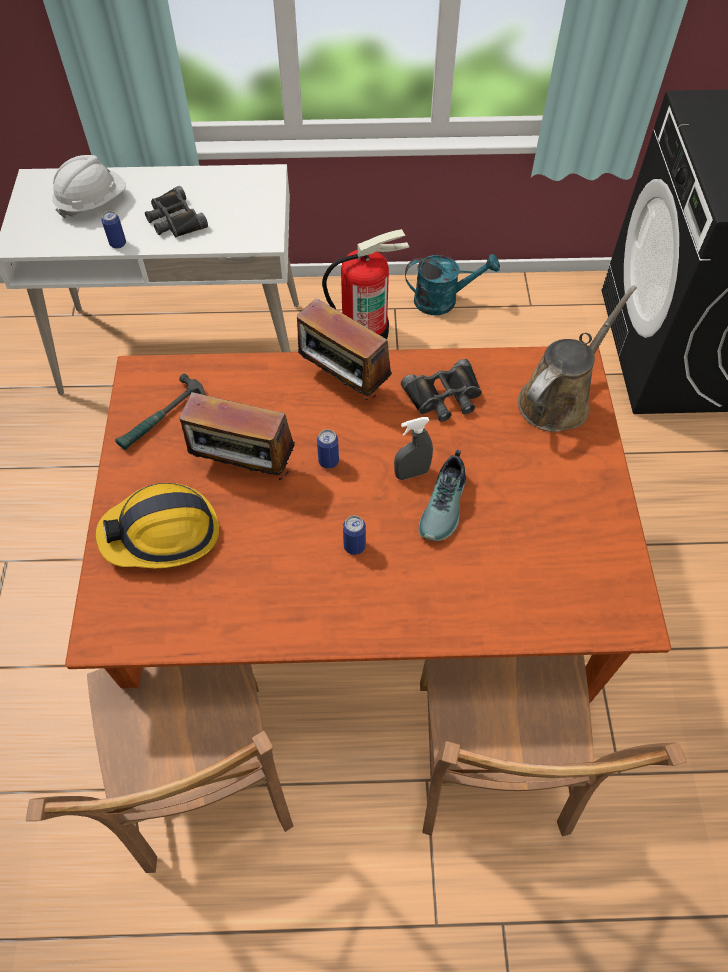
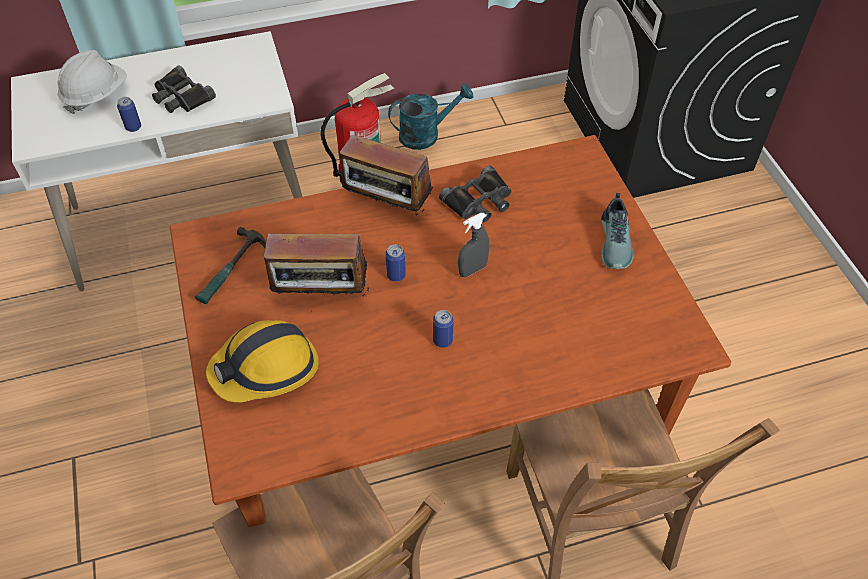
camera: 15 degrees left, 5 degrees down
(445, 505) = (510, 290): shoe -> shoe (616, 242)
(558, 399) = (576, 184): brown watering can -> none

